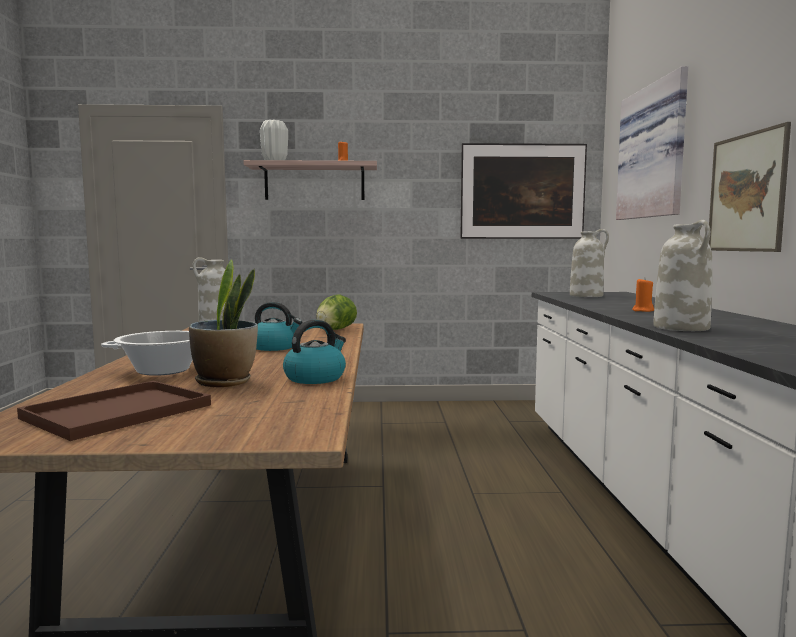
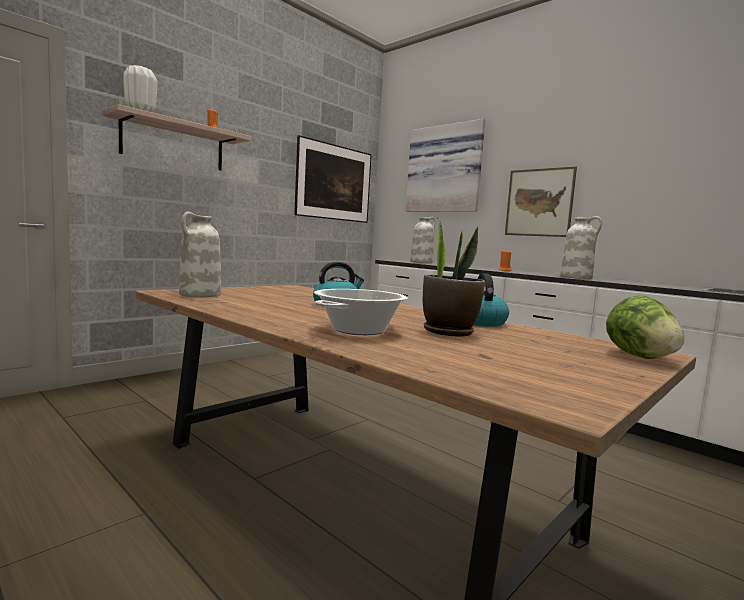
camera: 45 degrees left, 0 degrees up
(120, 410) = (510, 361): brown tray -> none
(335, 329) = (304, 290): lettuce -> lettuce (640, 357)

